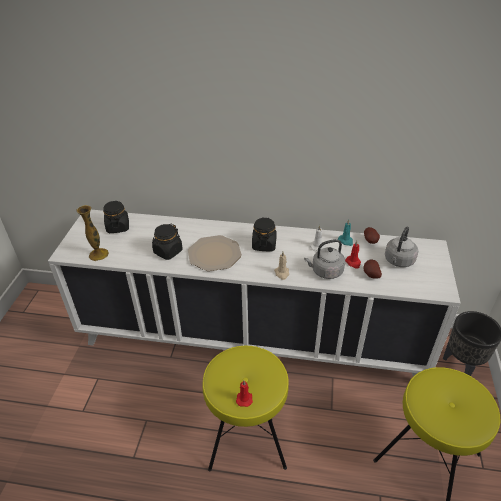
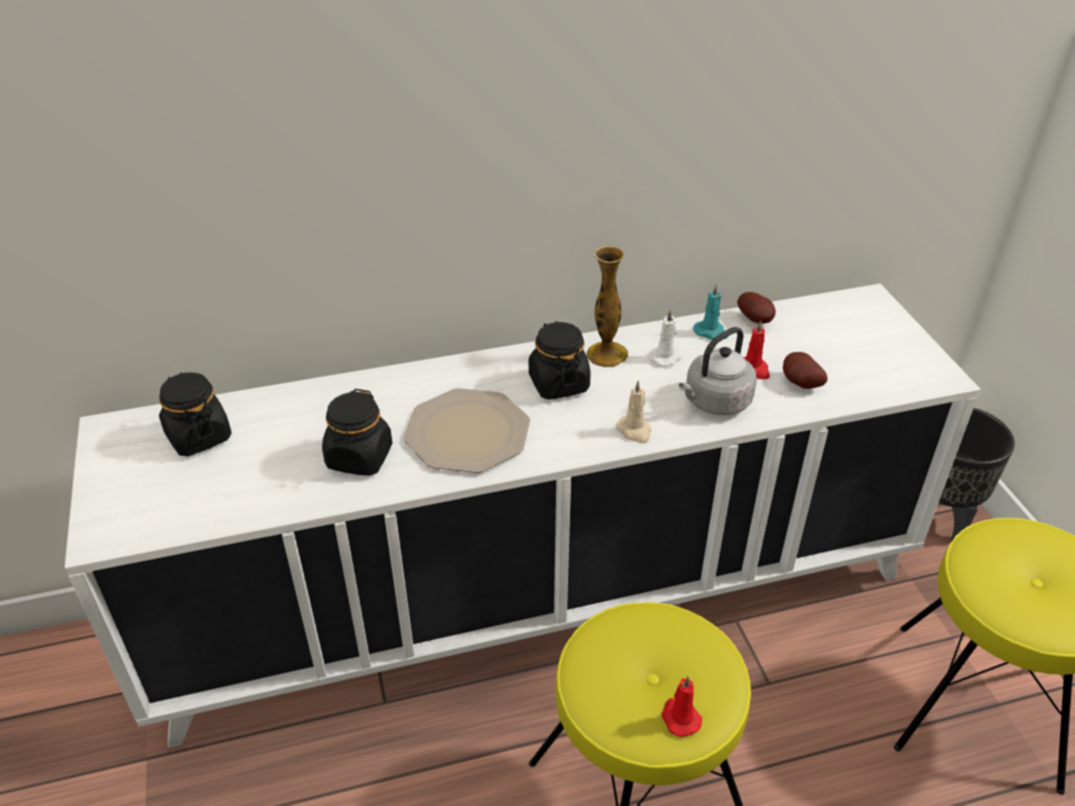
camera: 25 degrees left, 0 degrees up
(98, 254) = (193, 513): vase -> vase (607, 354)
(398, 261) = (829, 344): grey kettle -> none

